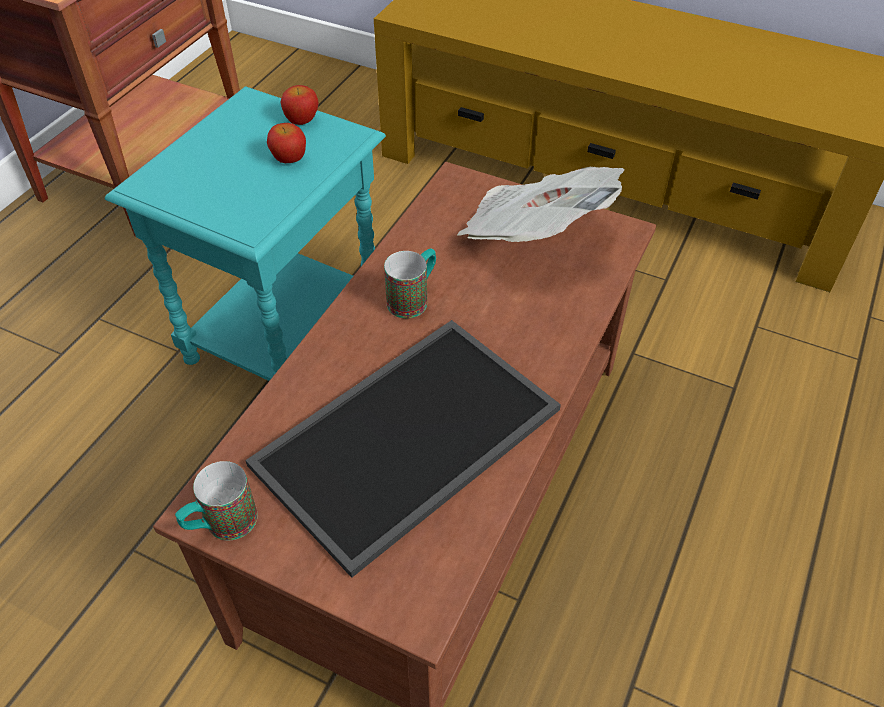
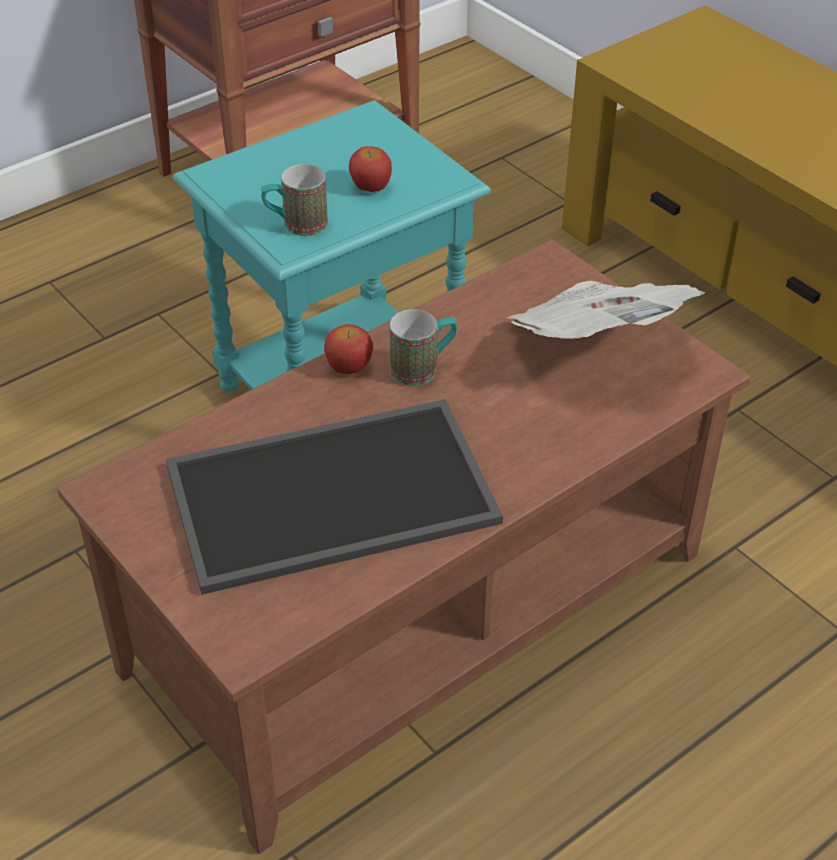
camera: 25 degrees right, 5 degrees down
(222, 525) = (115, 508): mug -> mug (296, 225)
(302, 120) = (409, 150): apple -> apple (349, 367)

